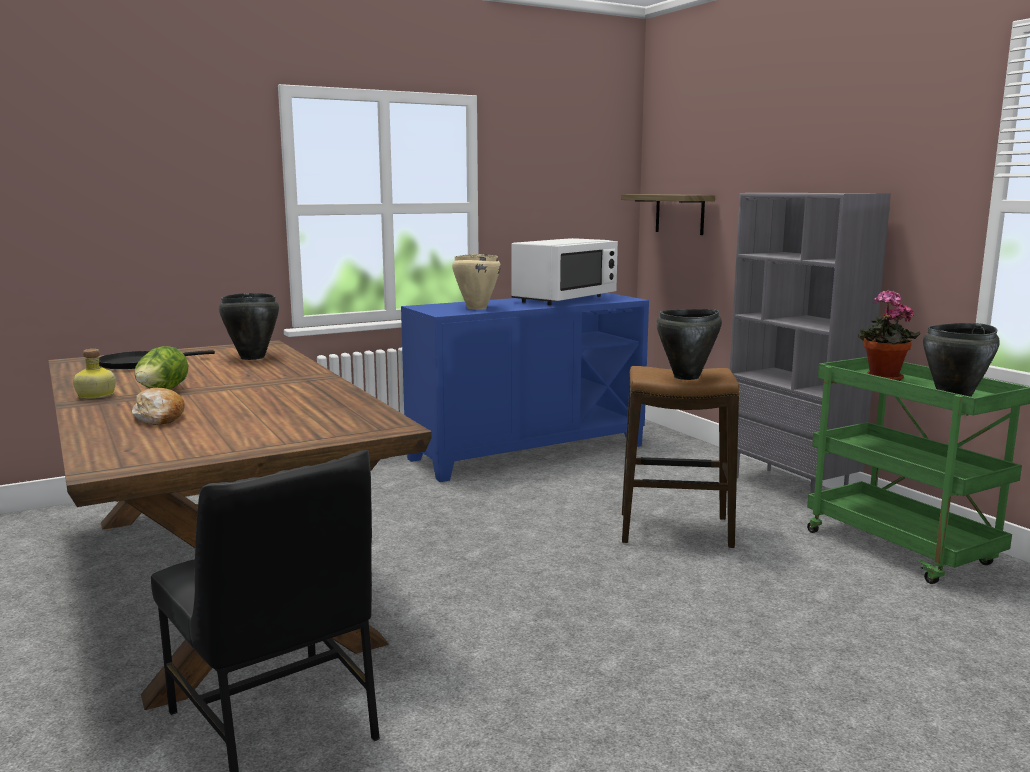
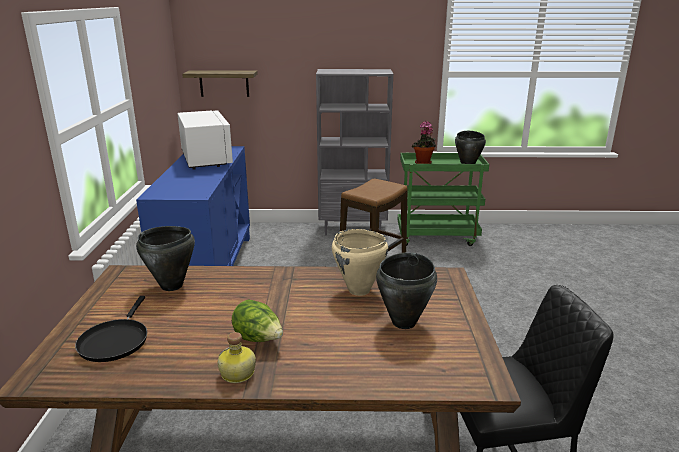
camera: 60 degrees left, 10 degrees up
(160, 417) = (354, 348): bread -> none
(476, 308) = (193, 183): beige cooking pot -> beige cooking pot (359, 290)
(687, 377) = (383, 190): black cooking pot -> black cooking pot (404, 322)

